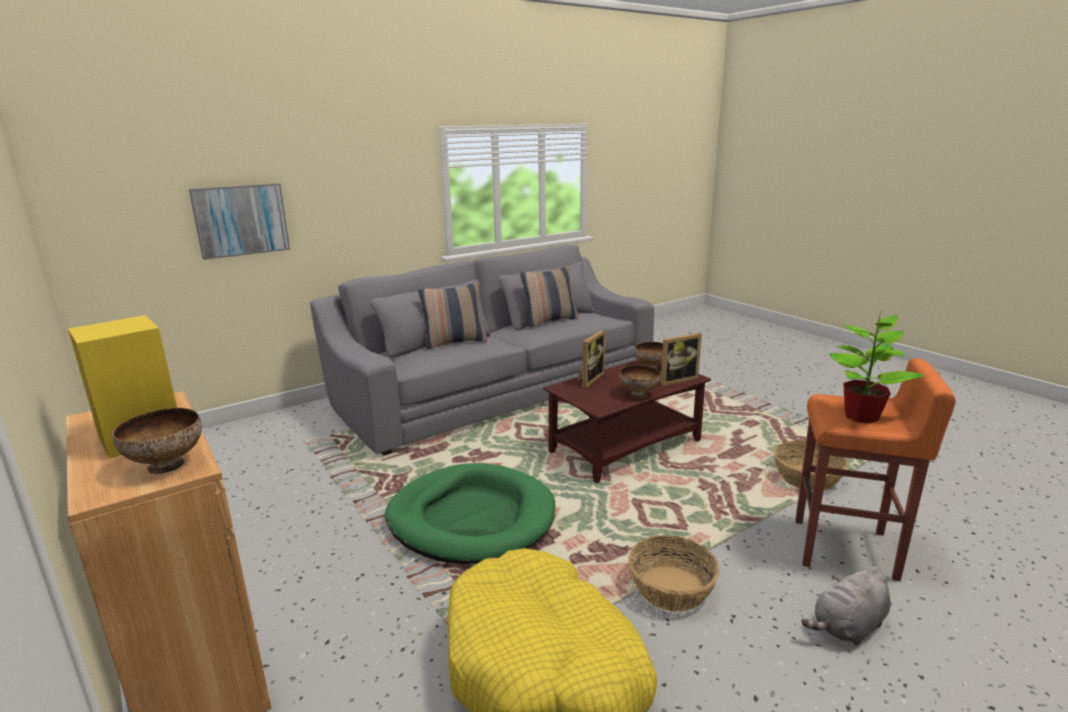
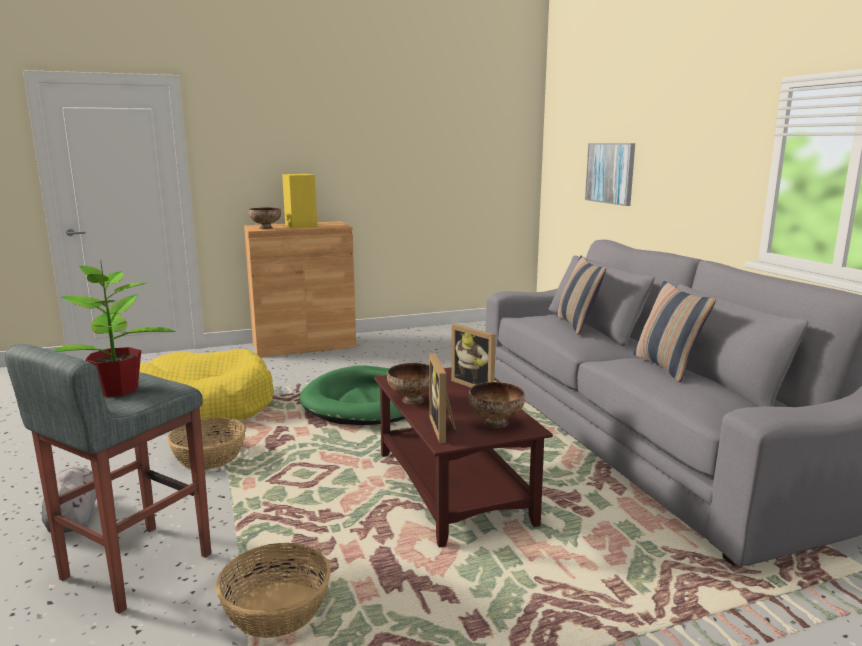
camera: 105 degrees right, 5 degrees down
(846, 550) = (134, 567): orange stool -> grey stool

